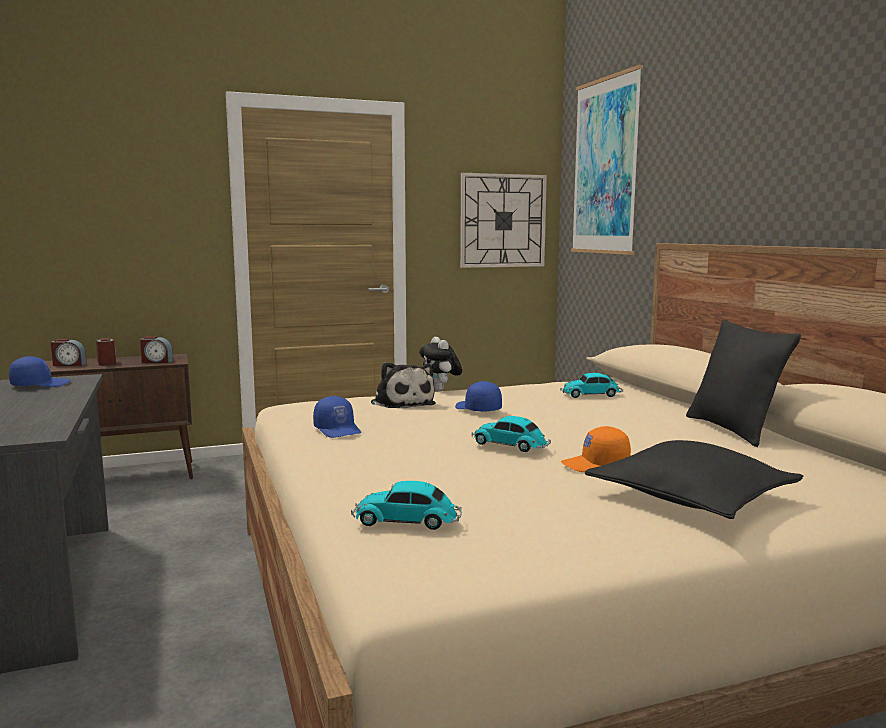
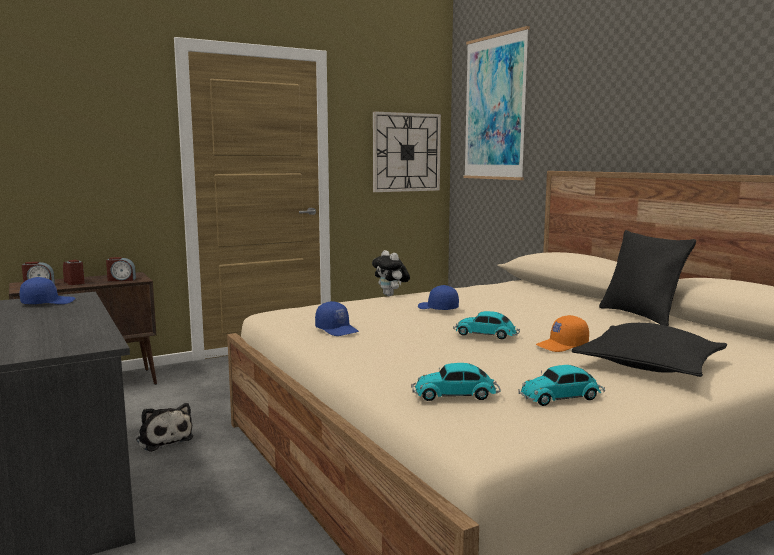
camera: 10 degrees left, 0 degrees up
(401, 404) = (370, 307): plush toy -> plush toy (164, 439)
(592, 395) = (516, 294): toy car -> toy car (562, 397)

